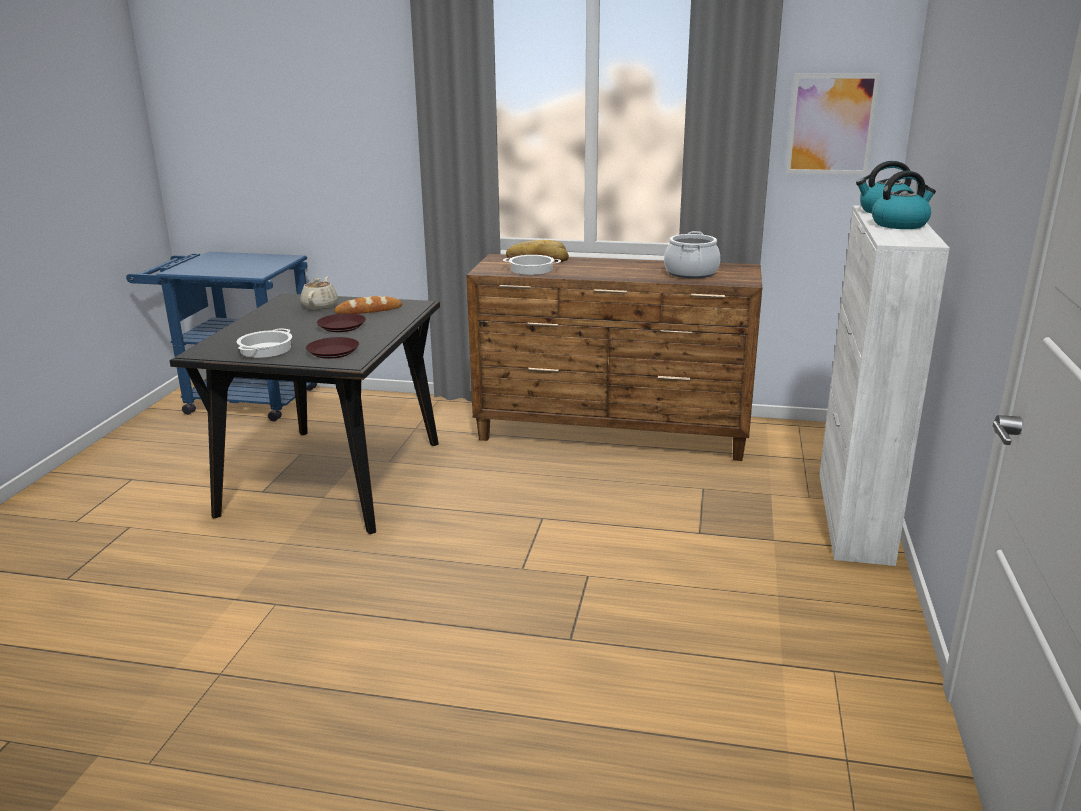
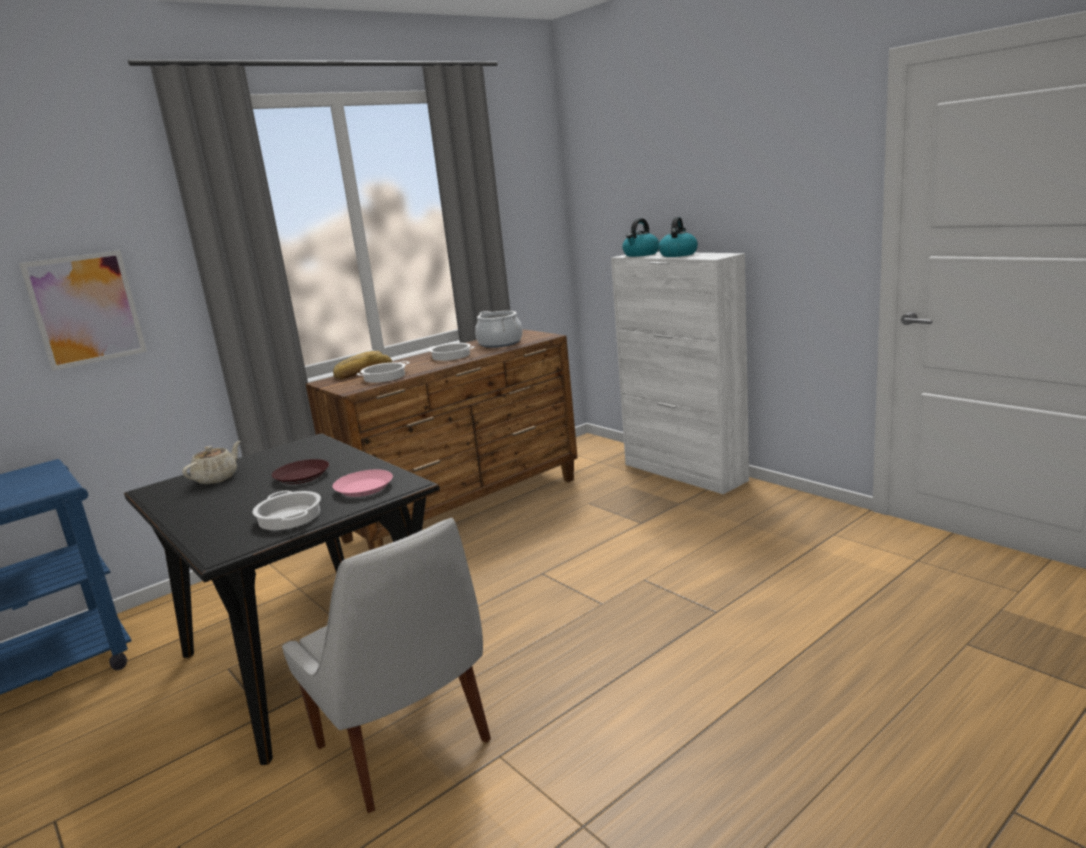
camera: 50 degrees left, 5 degrees down
(261, 561) = (406, 747): none -> white chair
(320, 306) = (217, 478): beige teapot -> beige teapot turned 75 degrees clockwise
(333, 352) = (363, 488): brown plate -> pink plate
(369, 310) = (283, 460): bread -> none
(622, 270) = (450, 356): none -> cooking pot
(831, 124) = (527, 214): picture -> picture (86, 309)

